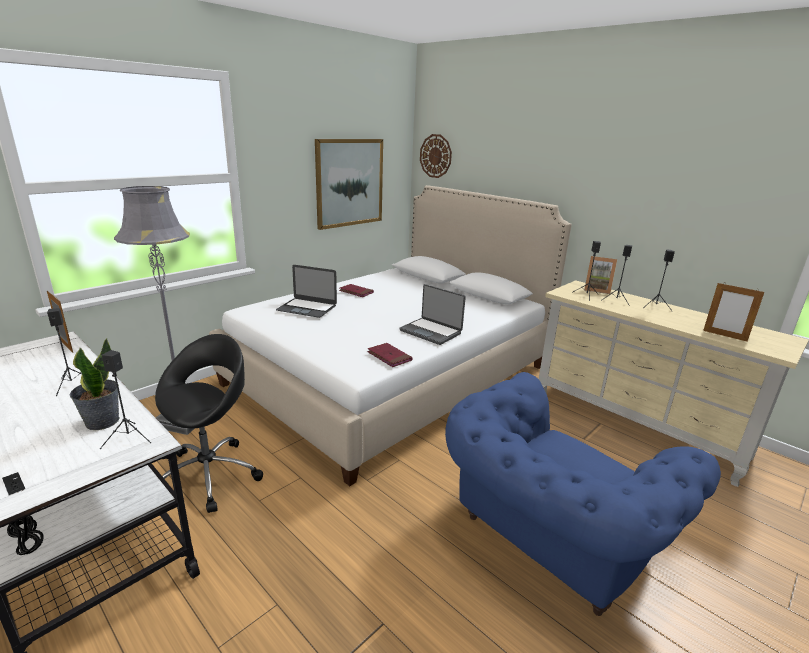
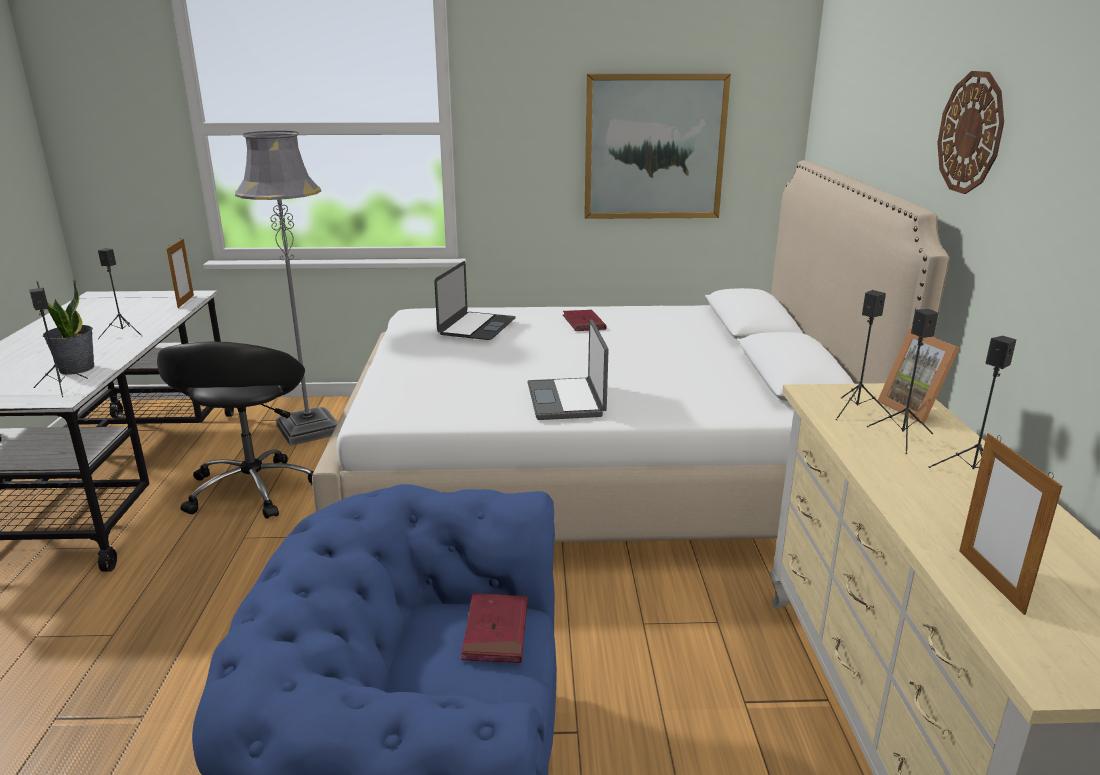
camera: 45 degrees right, 0 degrees up
(212, 473) = (251, 491): black office chair -> black office chair turned 90 degrees clockwise
(307, 308) = (477, 326): laptop -> laptop turned 135 degrees counterclockwise
(389, 357) = (444, 411): red book -> red book (496, 631)
(435, 156) = (829, 105): wall clock -> wall clock (971, 133)

